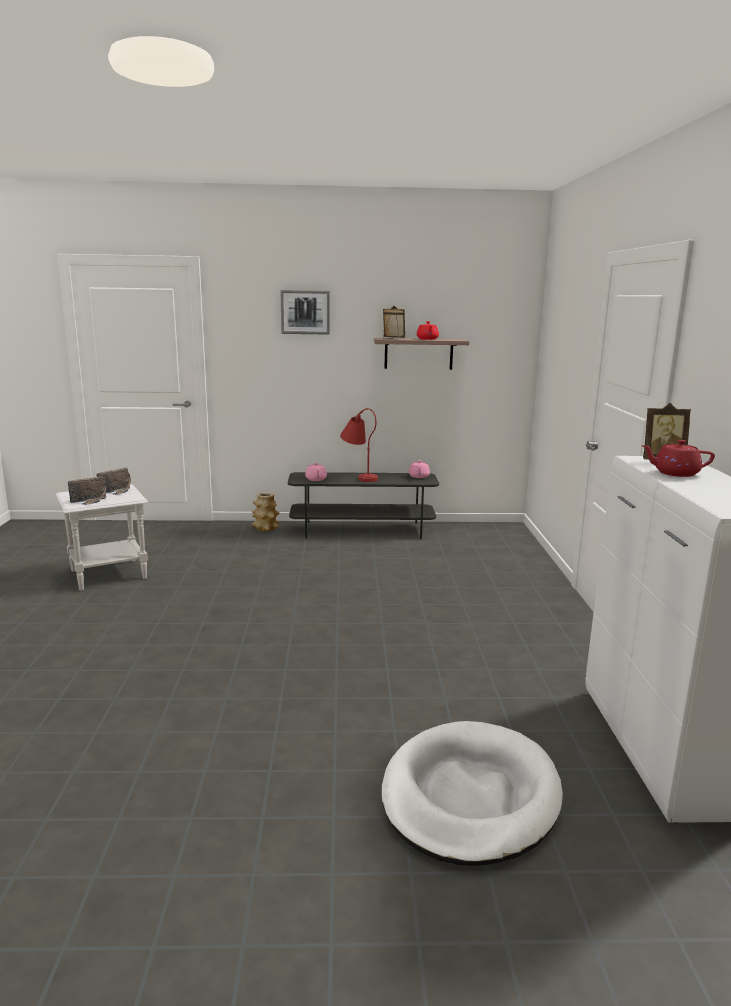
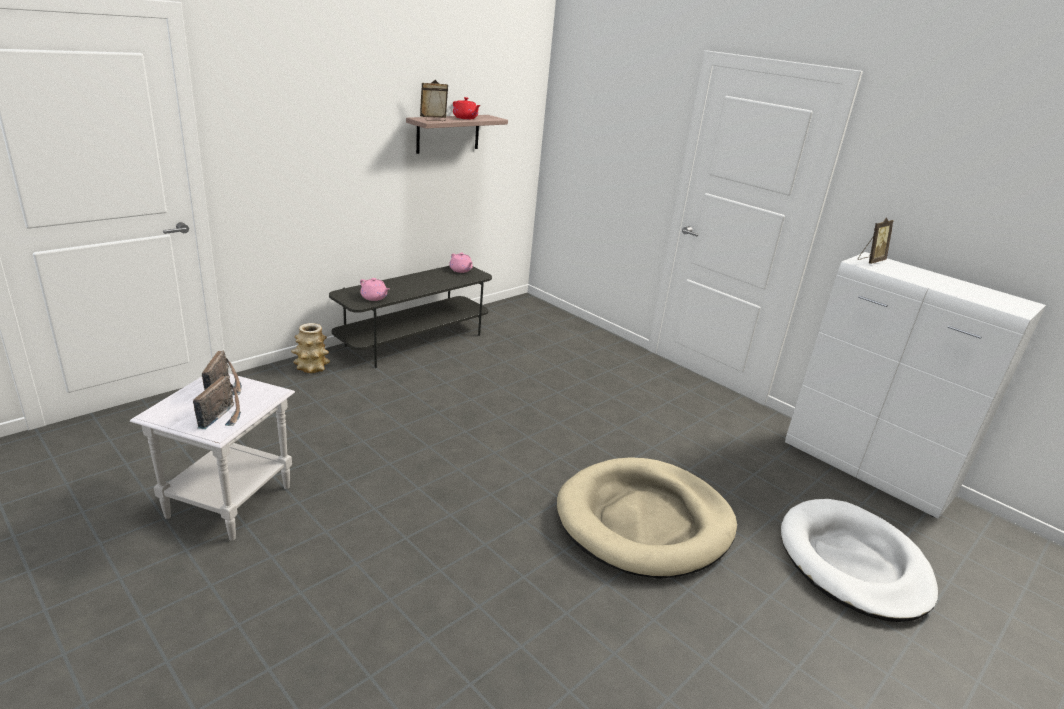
camera: 45 degrees left, 10 degrees up
(305, 312) = (331, 87): picture -> none
(326, 681) = (644, 521): none -> beige dog bed
(358, 476) = (408, 283): red table lamp -> none
(674, 473) = (911, 276): red teapot -> none

